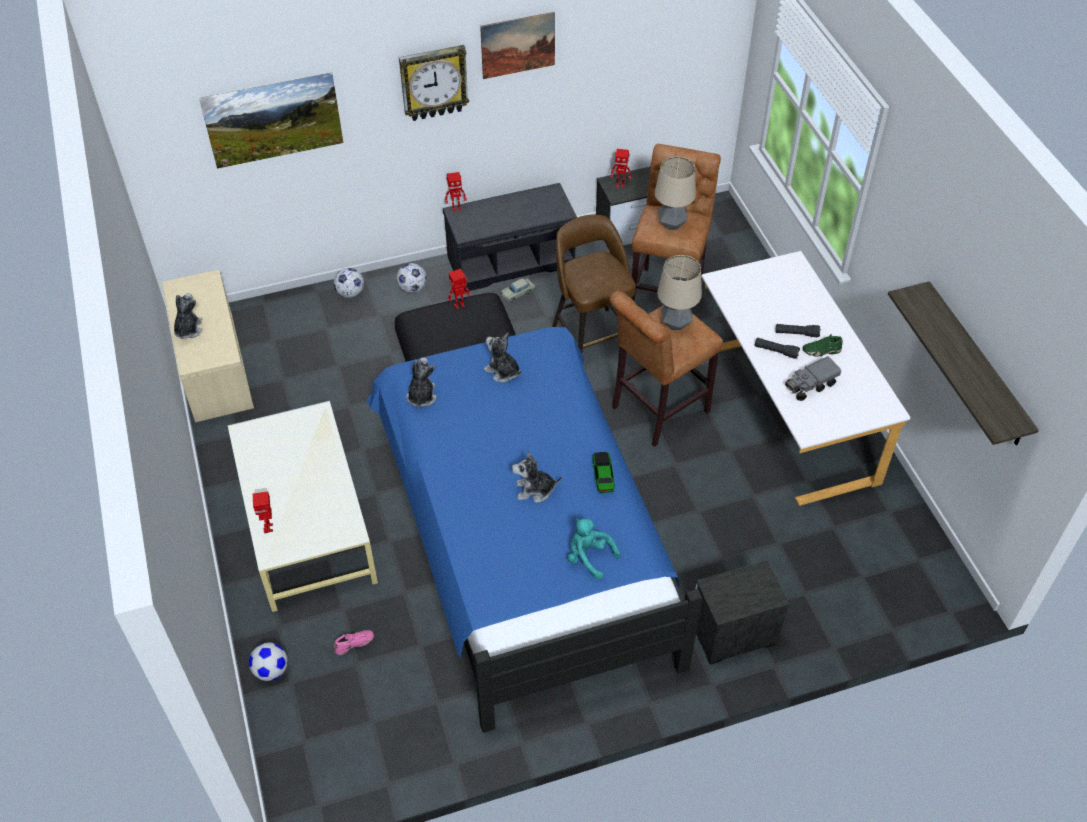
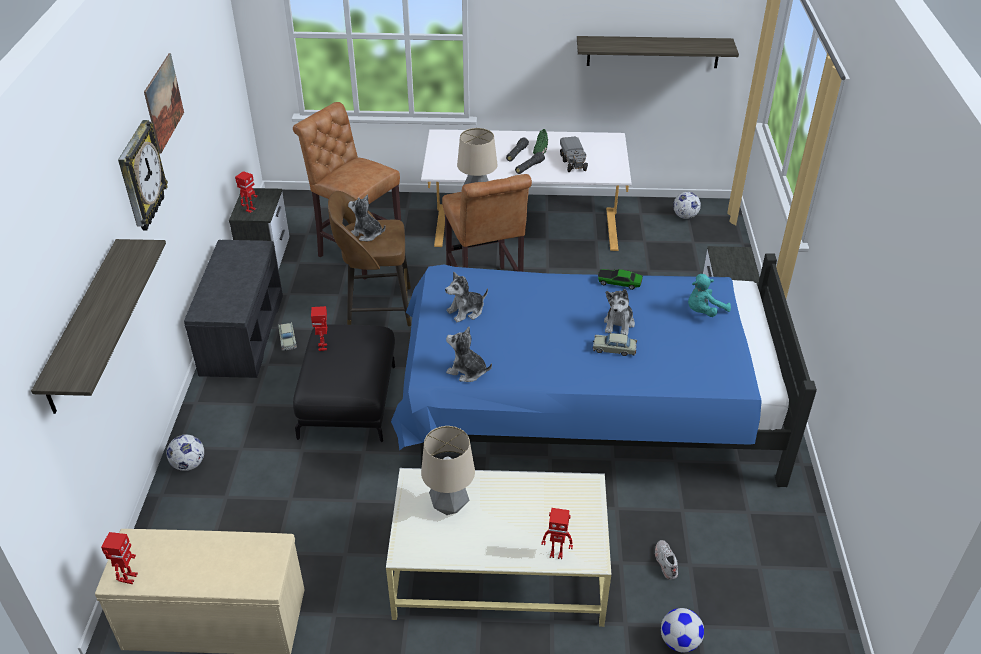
camera: 70 degrees left, 10 degrees down
(188, 329) = (205, 577): plush toy -> plush toy (367, 234)
(277, 138) = (83, 326): picture -> shelf
(354, 643) = (665, 562): pink shoe -> white shoe
(412, 288) = (222, 412): football -> football (685, 216)
(456, 208) = (194, 311): toy robot -> toy robot (129, 578)
(494, 494) = (614, 349): none -> beige toy car
(671, 224) = (358, 172): table lamp -> table lamp (449, 506)

